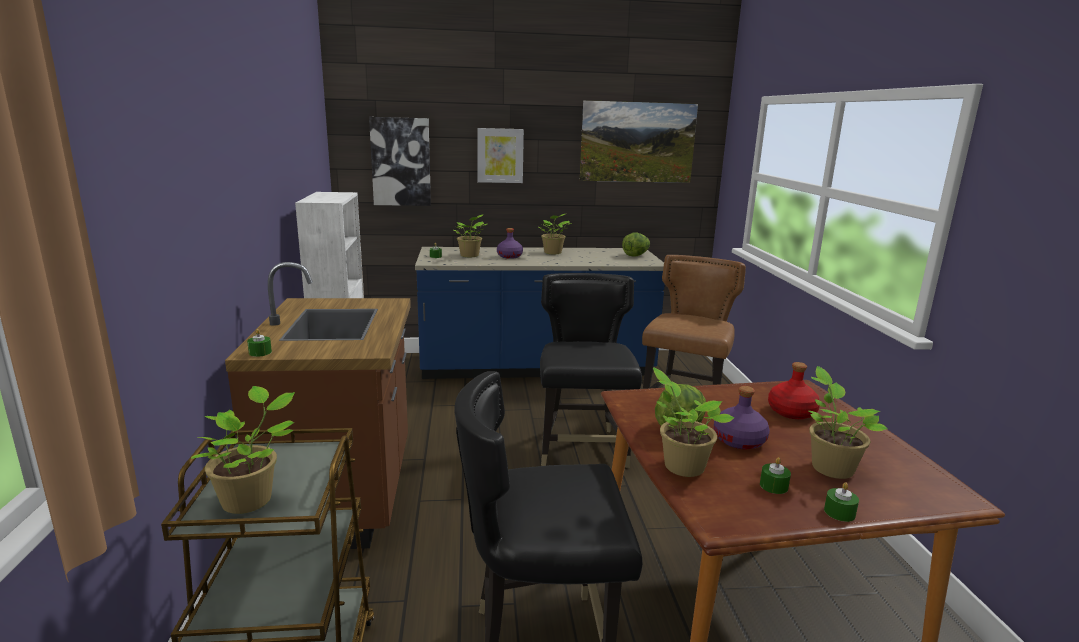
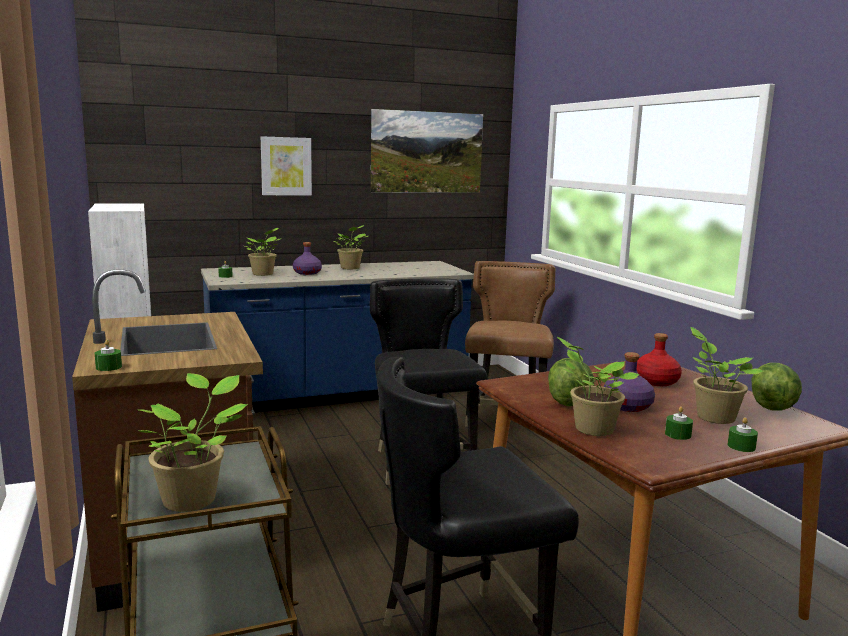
camera: 15 degrees left, 5 degrees down
(401, 162) = (174, 174): picture -> none
(636, 255) = (436, 267): lettuce -> lettuce (772, 406)

